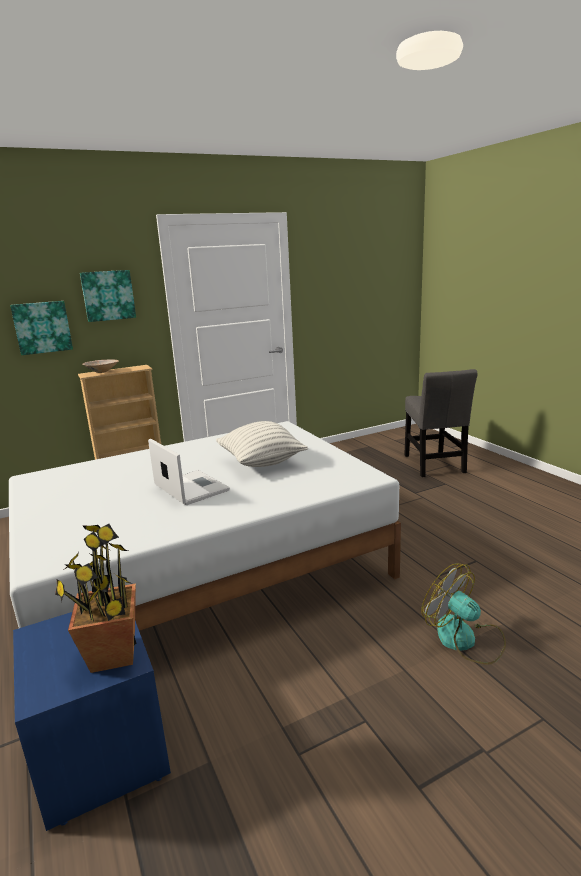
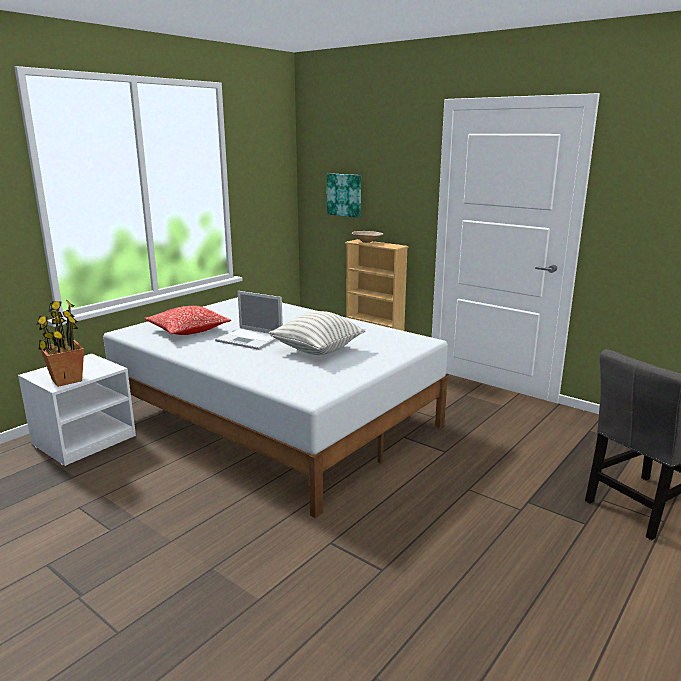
camera: 65 degrees right, 0 degrees up
(99, 749) = (84, 440): blue nightstand -> white nightstand
(106, 520) = (188, 330): none -> pillow
(108, 295) = (392, 175): picture -> none
(190, 488) = (250, 339): laptop -> laptop turned 90 degrees clockwise
(465, 640) = (222, 573): fan -> none

